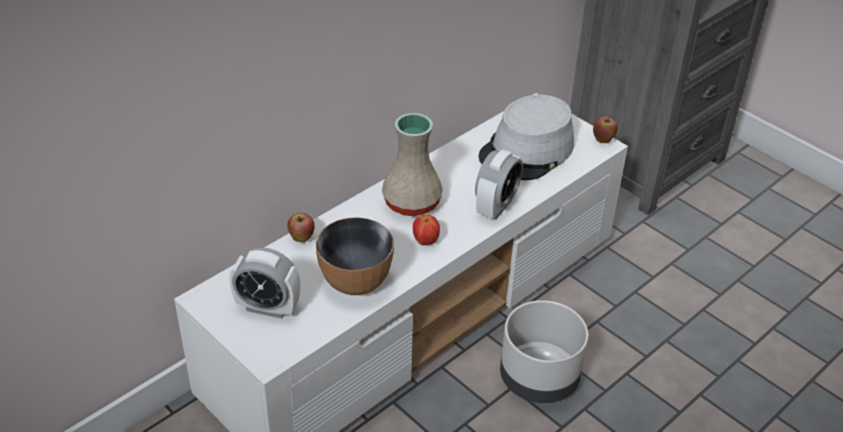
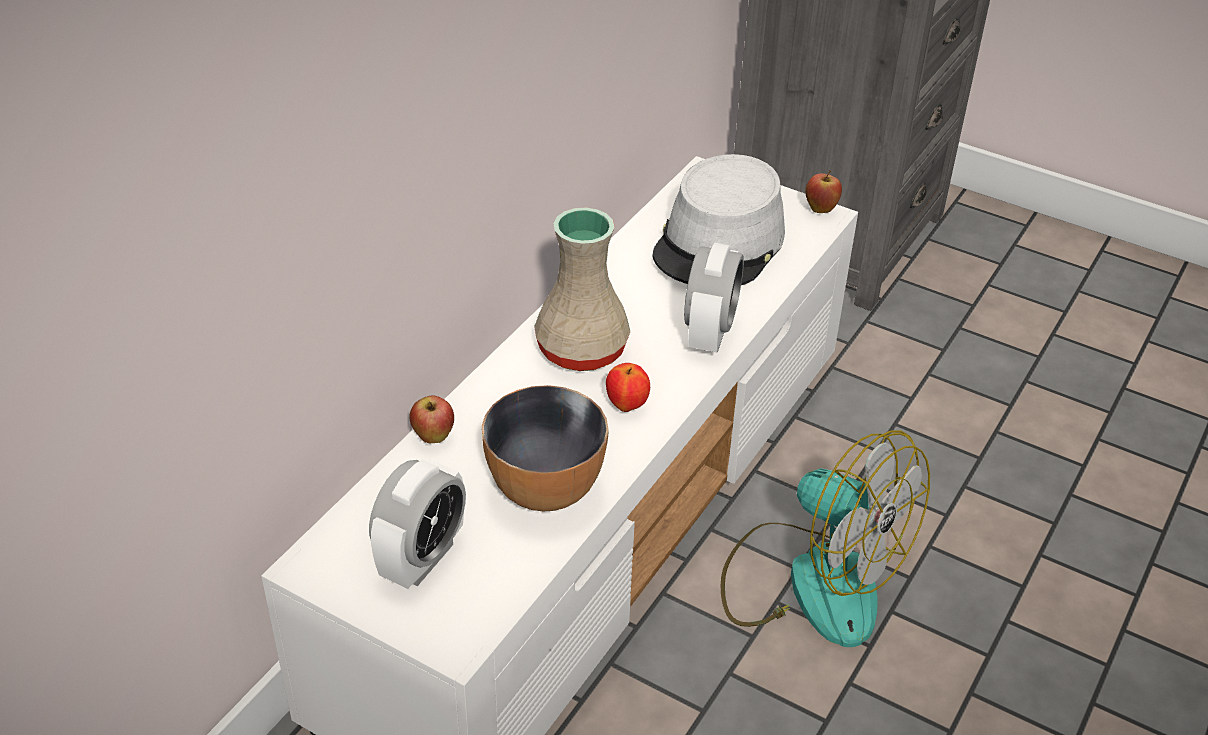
camera: 15 degrees left, 0 degrees up
(267, 307) = (422, 559): alarm clock -> alarm clock turned 60 degrees counterclockwise
(539, 379) = (811, 580): grey planter -> fan

